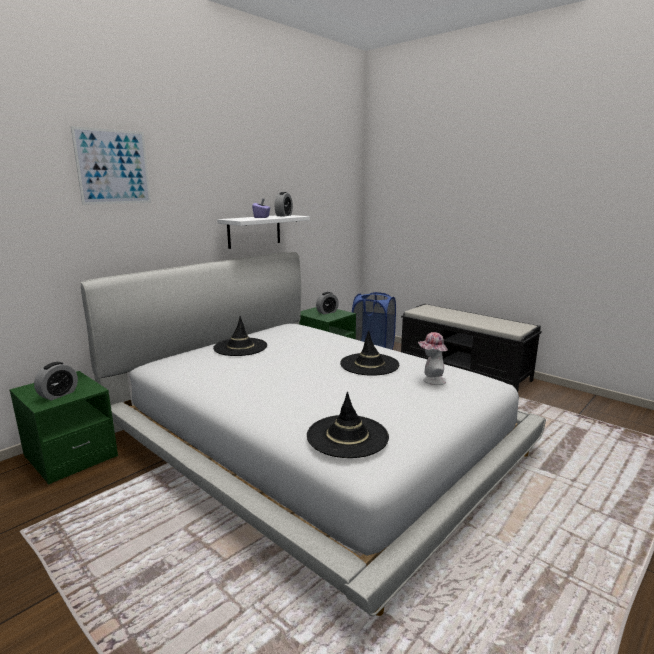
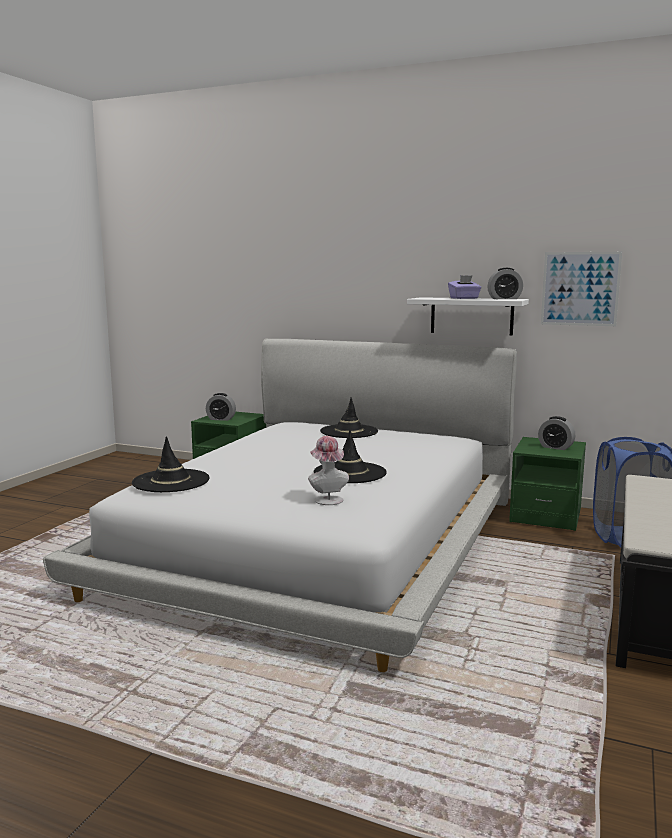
camera: 70 degrees right, 5 degrees down
(113, 167) = (317, 243): picture -> picture (580, 289)

